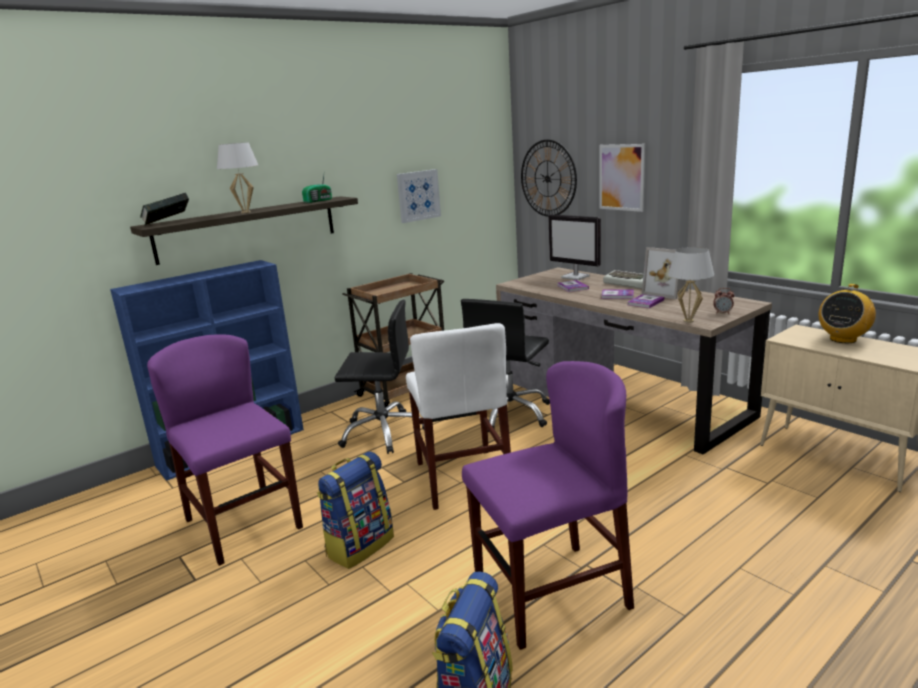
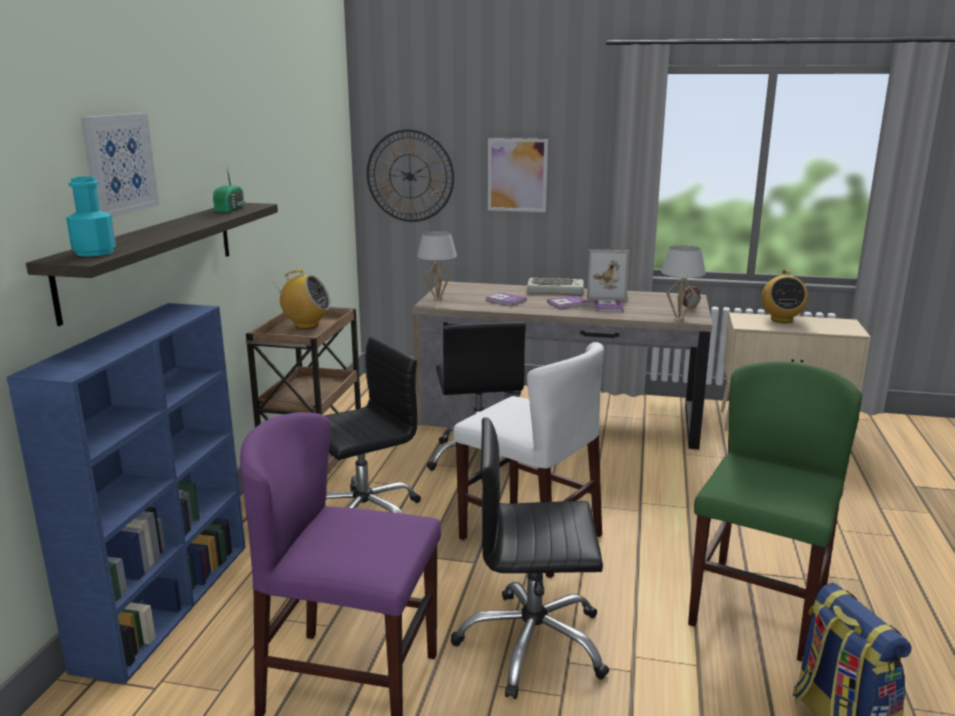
camera: 40 degrees left, 0 degrees up
(167, 223) = (94, 252): book -> turquoise bottle
(246, 212) = (177, 230): white table lamp -> white table lamp (437, 299)
(359, 546) = (532, 644): backpack -> black office chair
(400, 288) = (306, 325): none -> radio
(418, 195) = (291, 199): picture -> picture (119, 164)
(551, 594) = (758, 607): purple chair -> green chair
(576, 277) = (485, 289): monitor -> none

